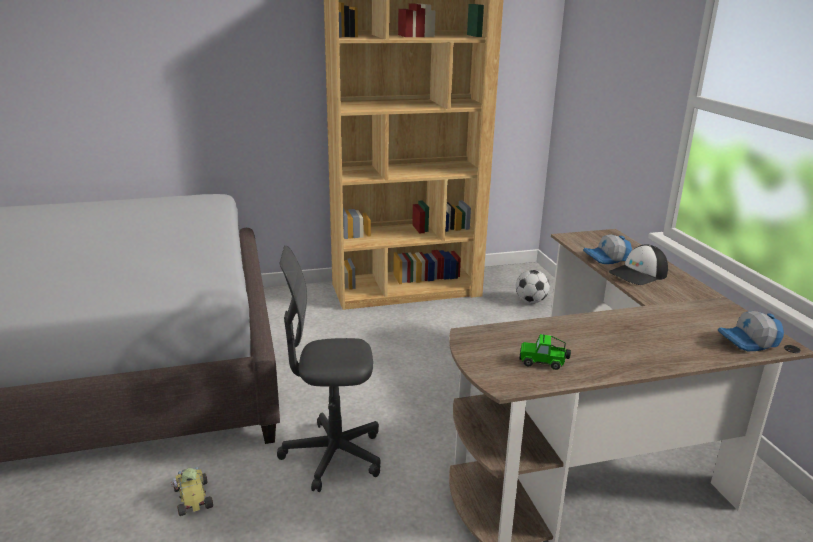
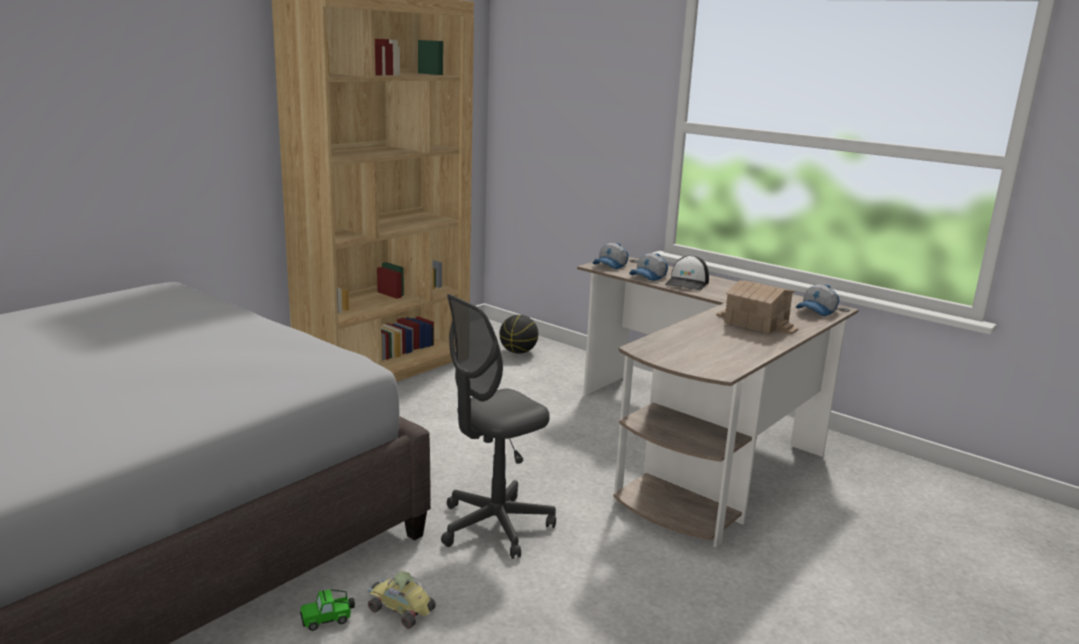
camera: 35 degrees left, 5 degrees down
(531, 301) = (518, 352): football -> basketball
(544, 362) = (720, 352): toy car -> toy car (328, 619)
(586, 239) = (611, 265): none -> cap
(645, 338) = (756, 322): none -> toy house

